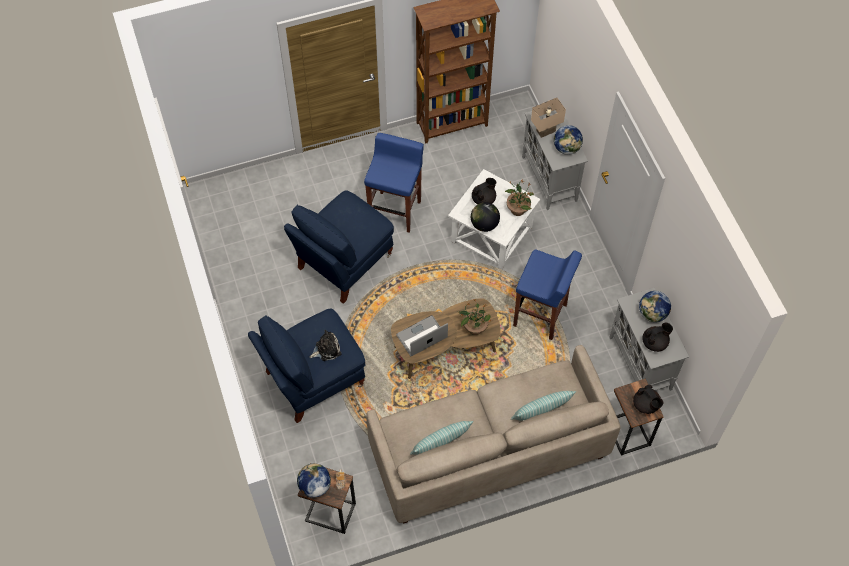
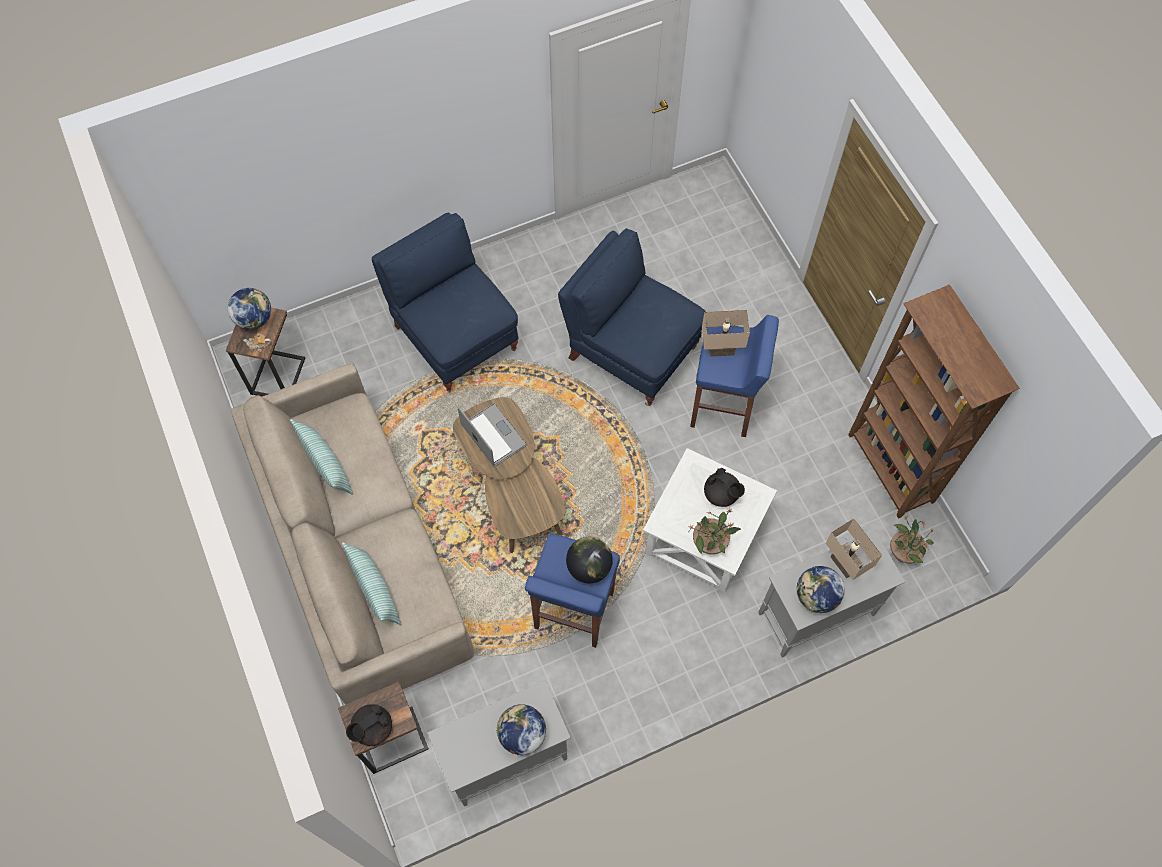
camera: 85 degrees right, 5 degrees up
(326, 349) = (449, 314): plush toy -> none
(389, 175) = (721, 350): none -> beige table lamp
(474, 327) = (516, 504): potted plant -> potted plant (903, 551)
(484, 225) = (676, 498): globe -> globe (589, 567)
(655, 342) = (472, 738): black teapot -> none

